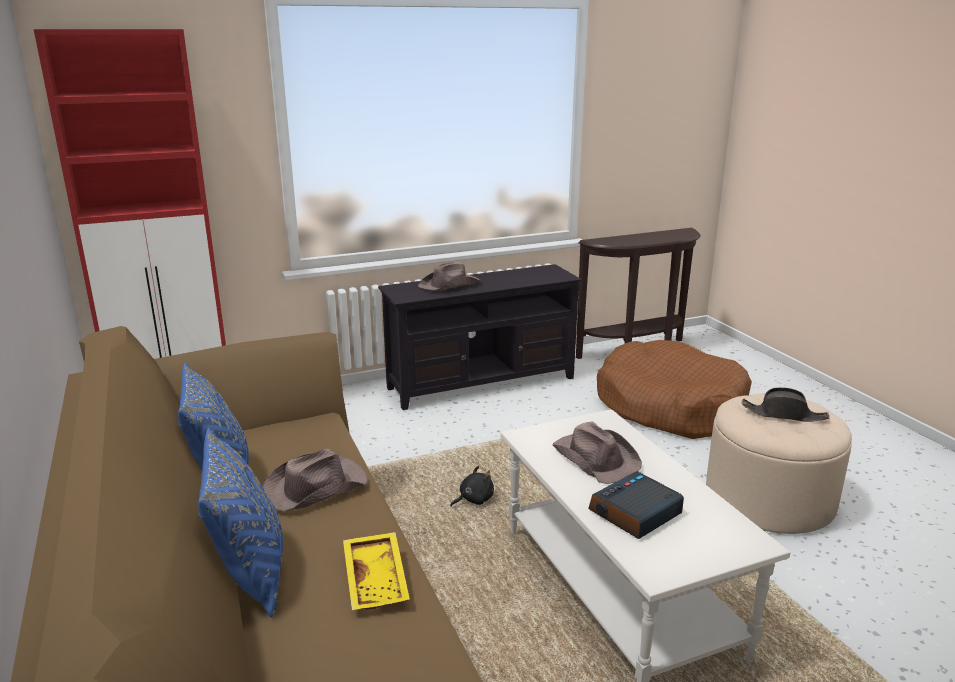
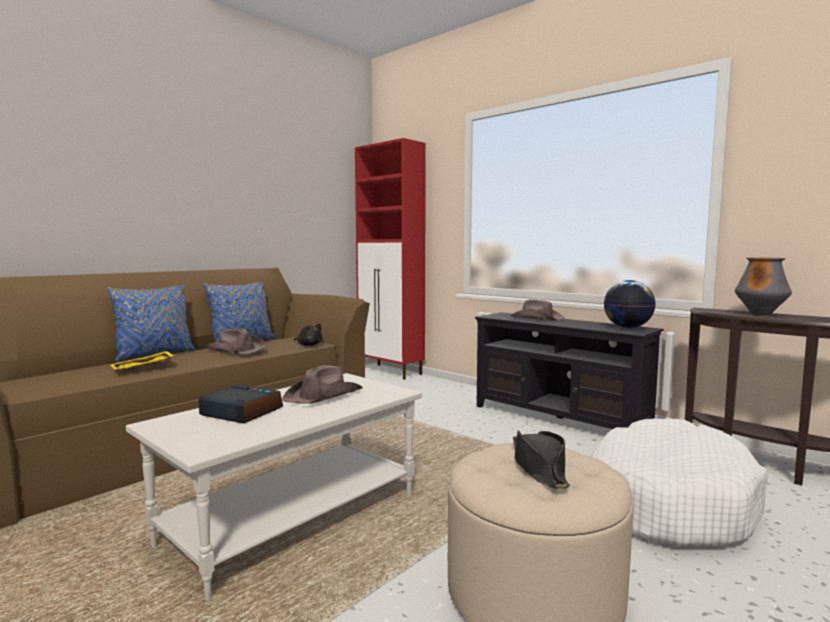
camera: 65 degrees right, 15 degrees down
(474, 499) = (382, 447): black plush toy -> black plush toy (309, 345)
(539, 271) = (628, 327): none -> globe
(636, 238) = (760, 314): none -> vase
(670, 406) = (667, 501): brown dog bed -> white dog bed

